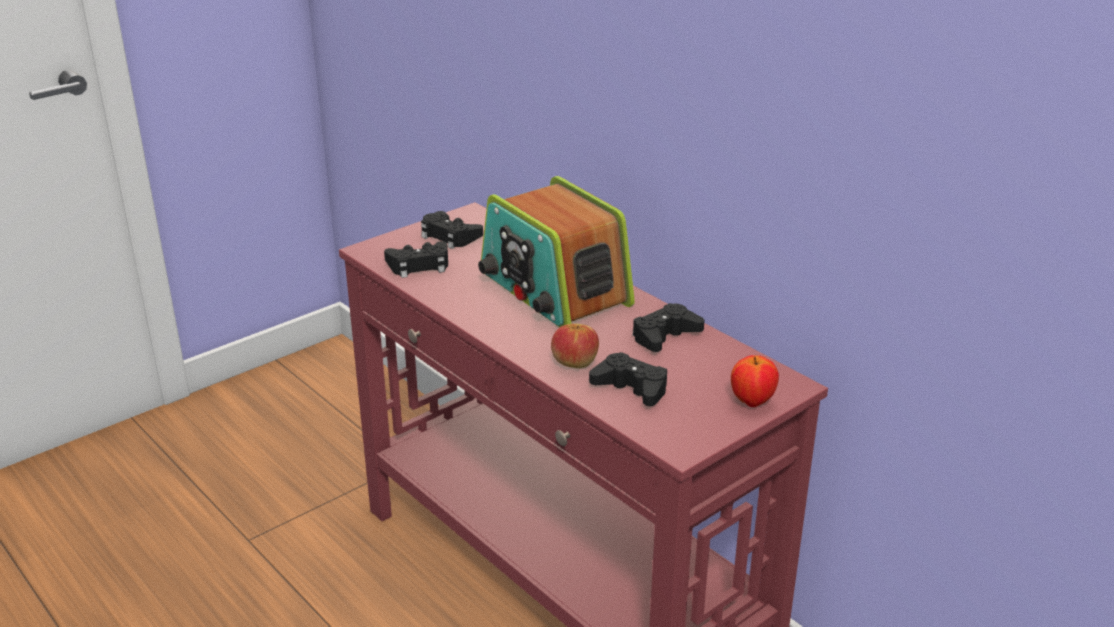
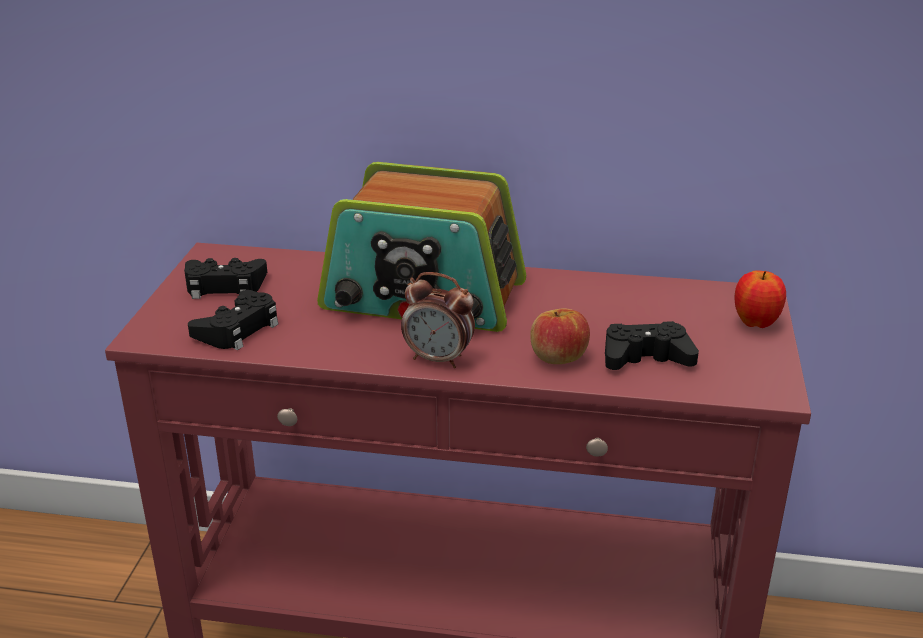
camera: 40 degrees left, 0 degrees up
(501, 331) = (439, 359): none -> alarm clock
(665, 336) = (593, 297): black game controller -> none

